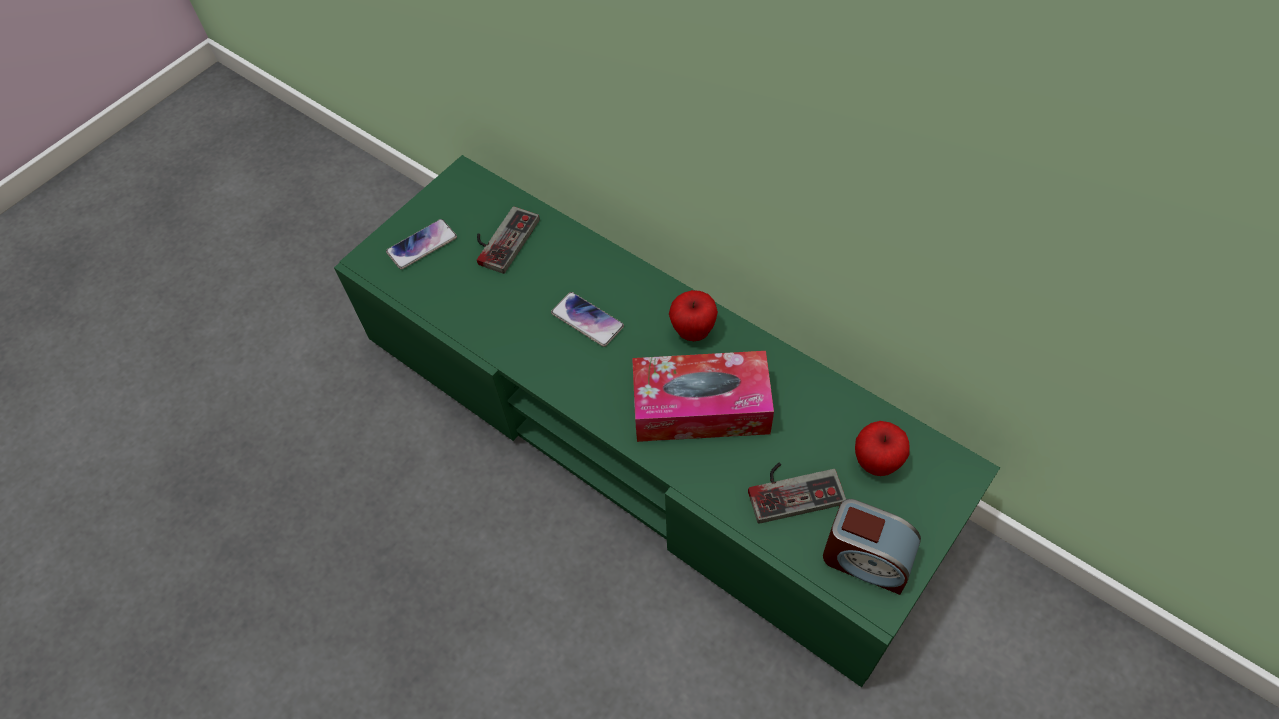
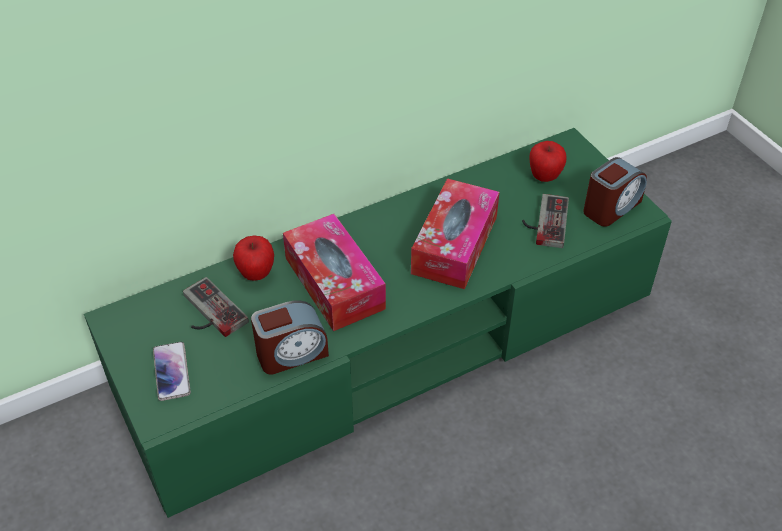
camera: 70 degrees left, 10 degrees down
(480, 324) = (291, 353): none -> alarm clock
(587, 320) = (334, 283): phone -> tissue box
(693, 331) = (385, 226): apple -> apple (256, 274)

